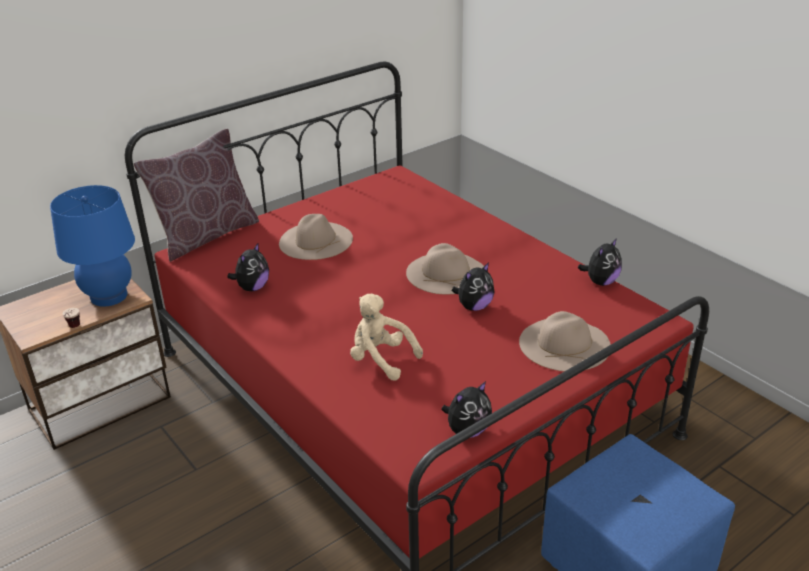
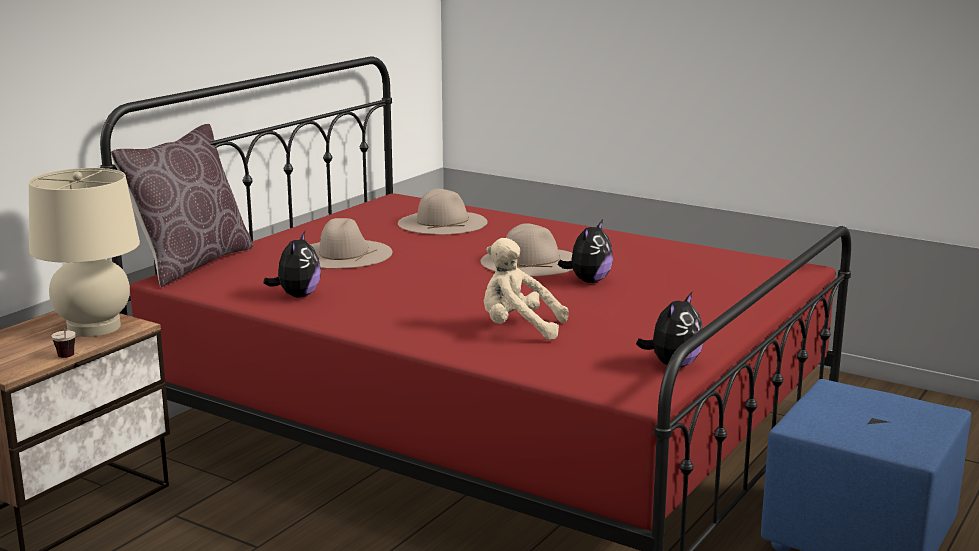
camera: 20 degrees left, 15 degrees down
(109, 296) = (94, 327): blue table lamp -> beige table lamp
(564, 344) = (716, 294): beige hat -> beige hat (442, 222)
(600, 282) = (710, 250): plush toy -> none

